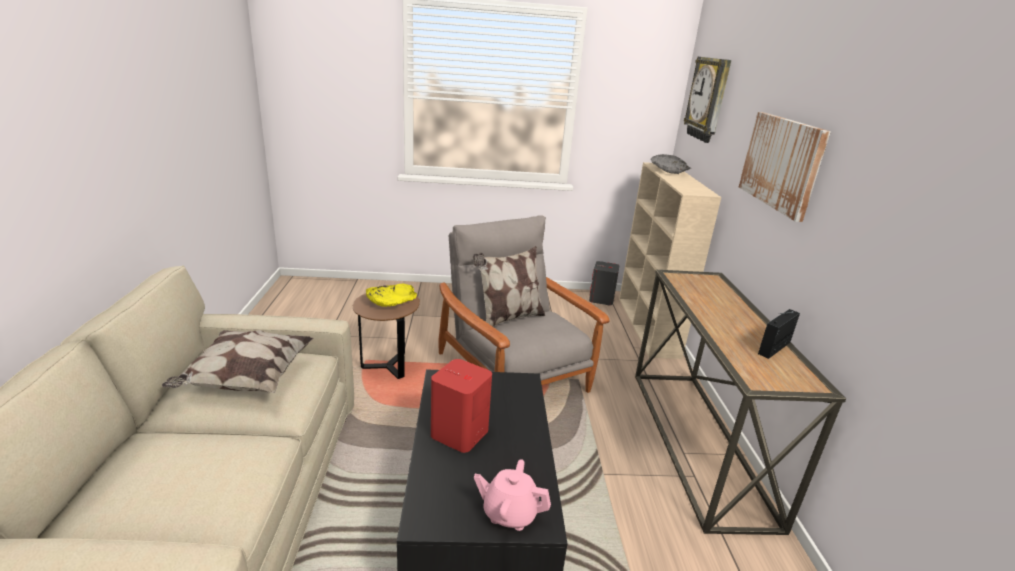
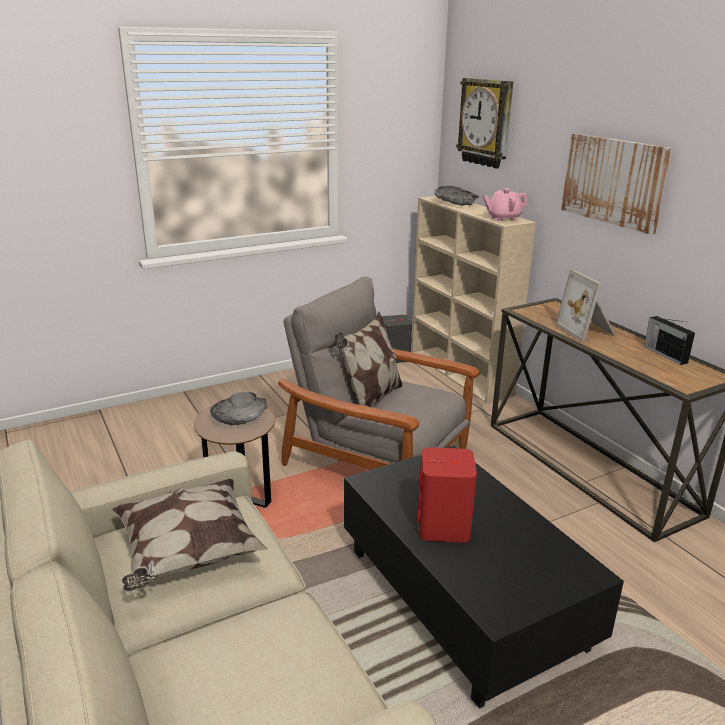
camera: 25 degrees left, 0 degrees up
(391, 302) = (240, 418): yellow bowl -> grey bowl
(509, 513) = (558, 577): pink teapot -> pink teapot (503, 218)
(716, 307) = (587, 331): none -> picture frame
(775, 348) = (664, 354): radio -> radio turned 45 degrees counterclockwise

